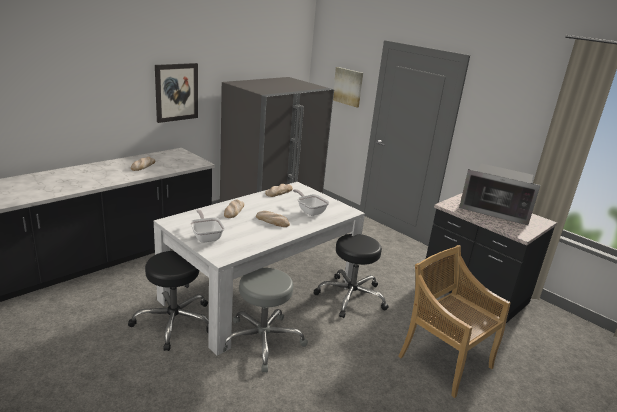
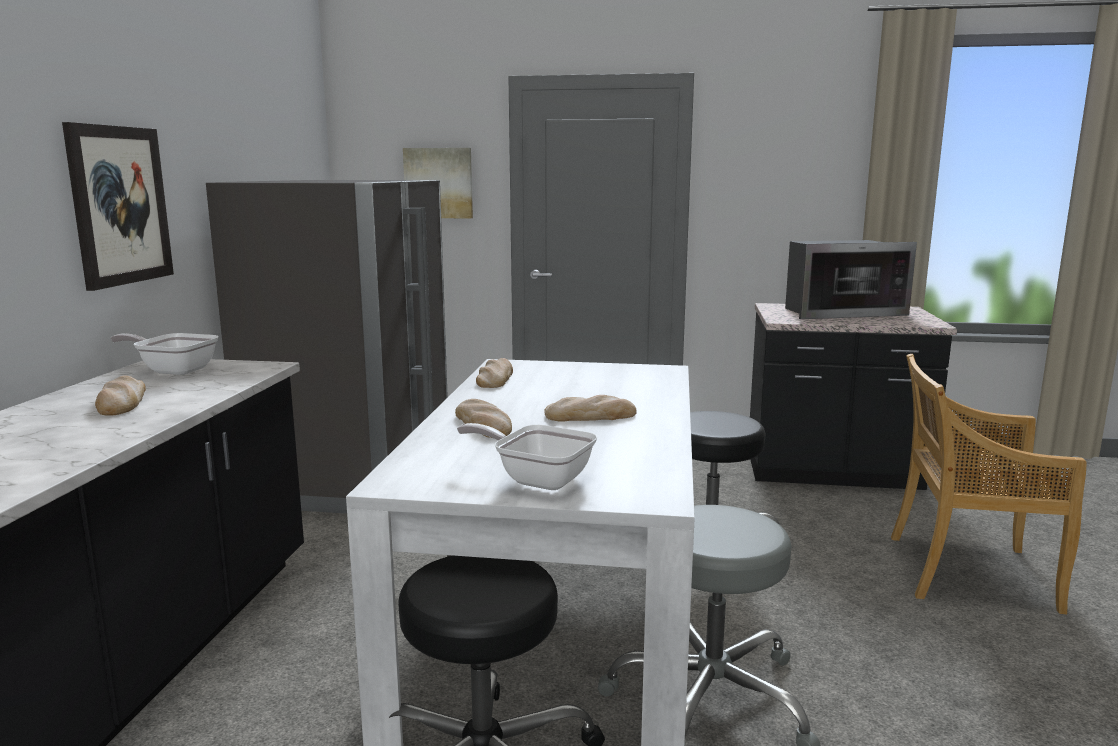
camera: 35 degrees left, 10 degrees down
(310, 211) = (610, 386): frying pan -> frying pan (173, 370)

